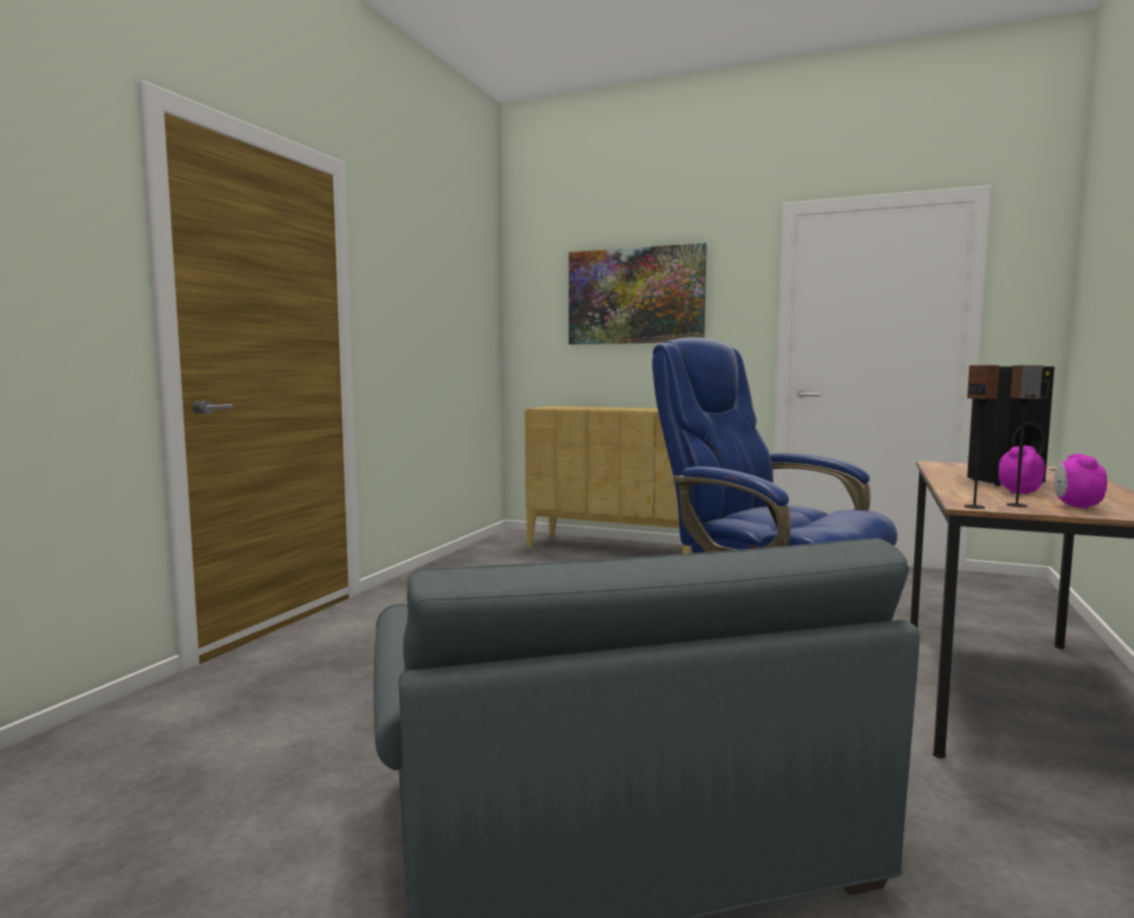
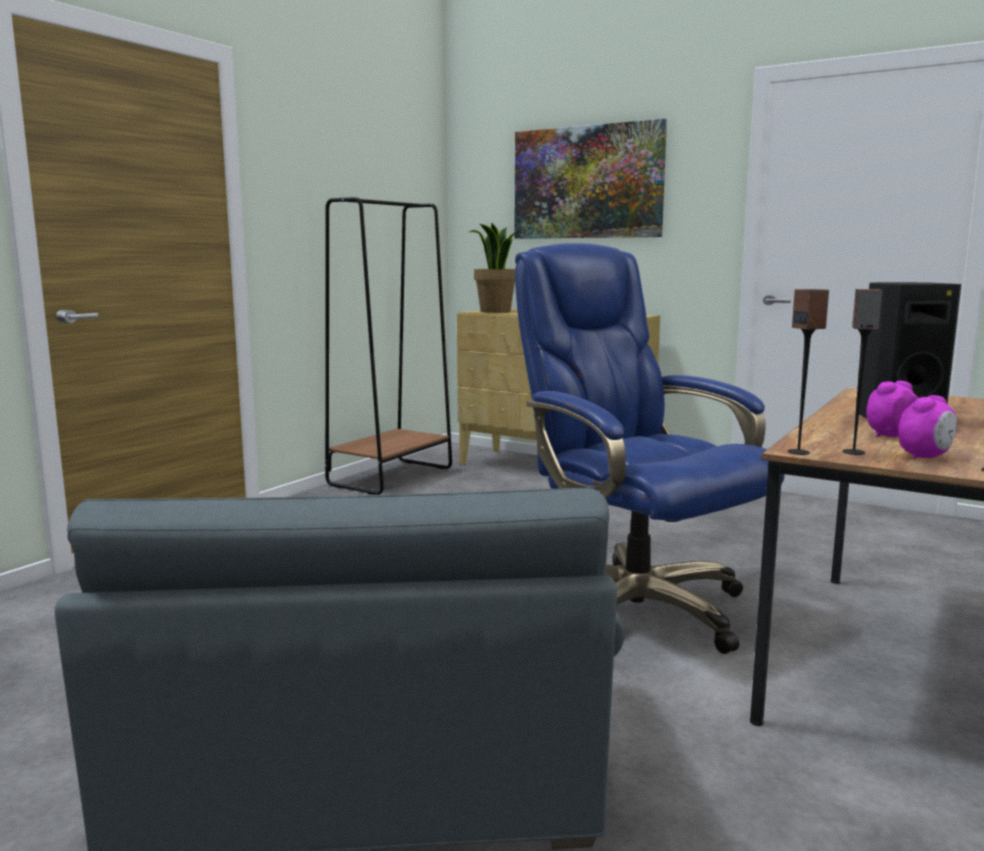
camera: 10 degrees right, 5 degrees up
(470, 561) = (391, 477): none -> clothes rack
(558, 408) = (495, 311): none -> potted plant
(1076, 507) = (925, 457): alarm clock -> alarm clock turned 150 degrees counterclockwise

